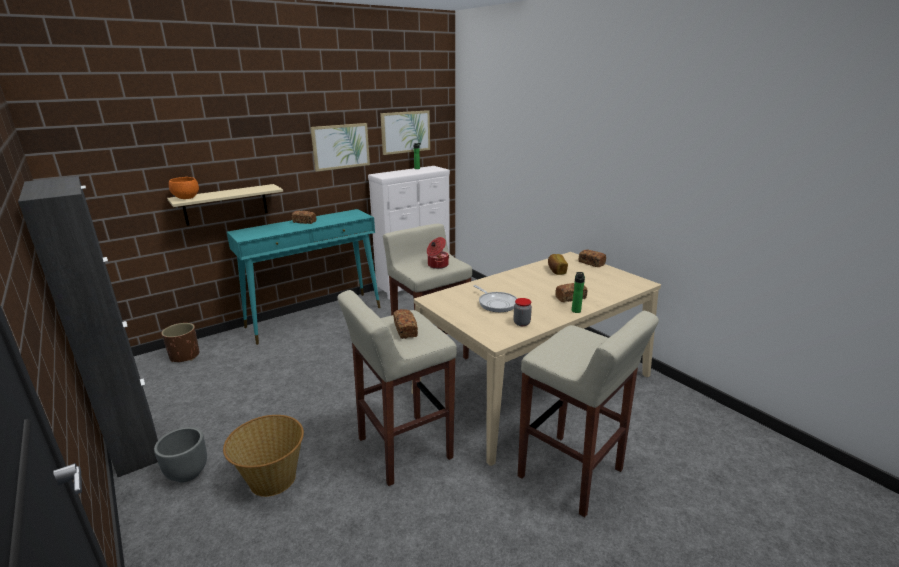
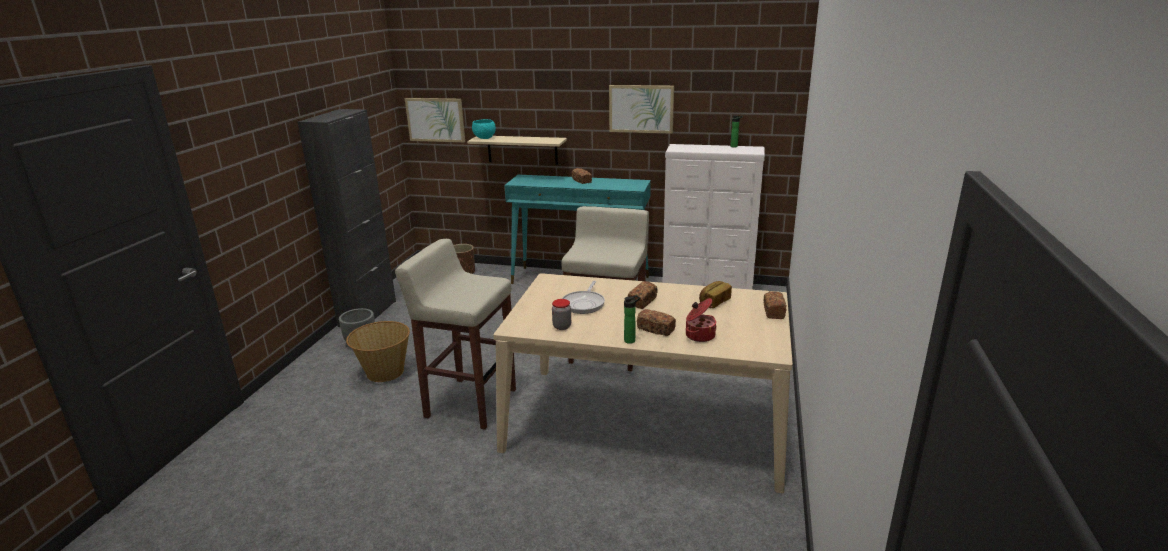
camera: 50 degrees right, 0 degrees up
(187, 198) = (485, 138): orange bowl -> turquoise bowl
(405, 132) = (727, 100): picture -> picture (435, 119)
(405, 330) = (465, 289): bread -> bread (642, 302)
(437, 265) = (606, 253): cooking pot -> cooking pot (699, 335)
(572, 474) = (535, 500): beige stool -> none

